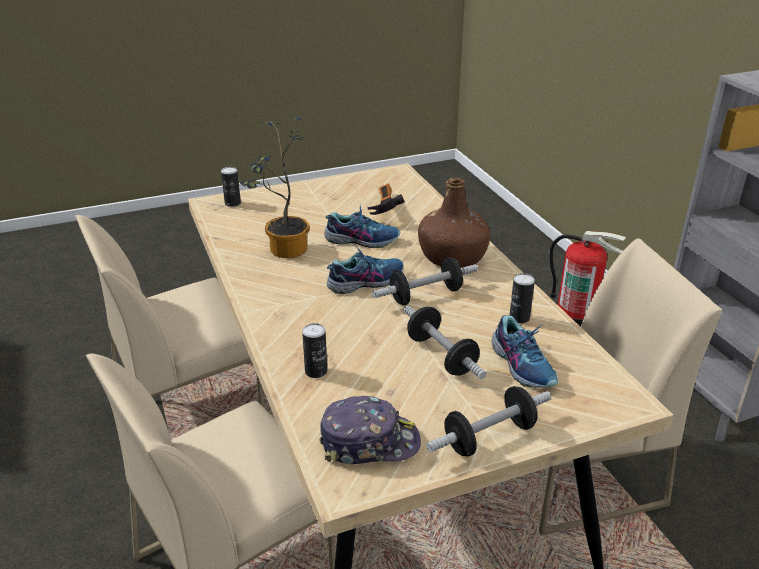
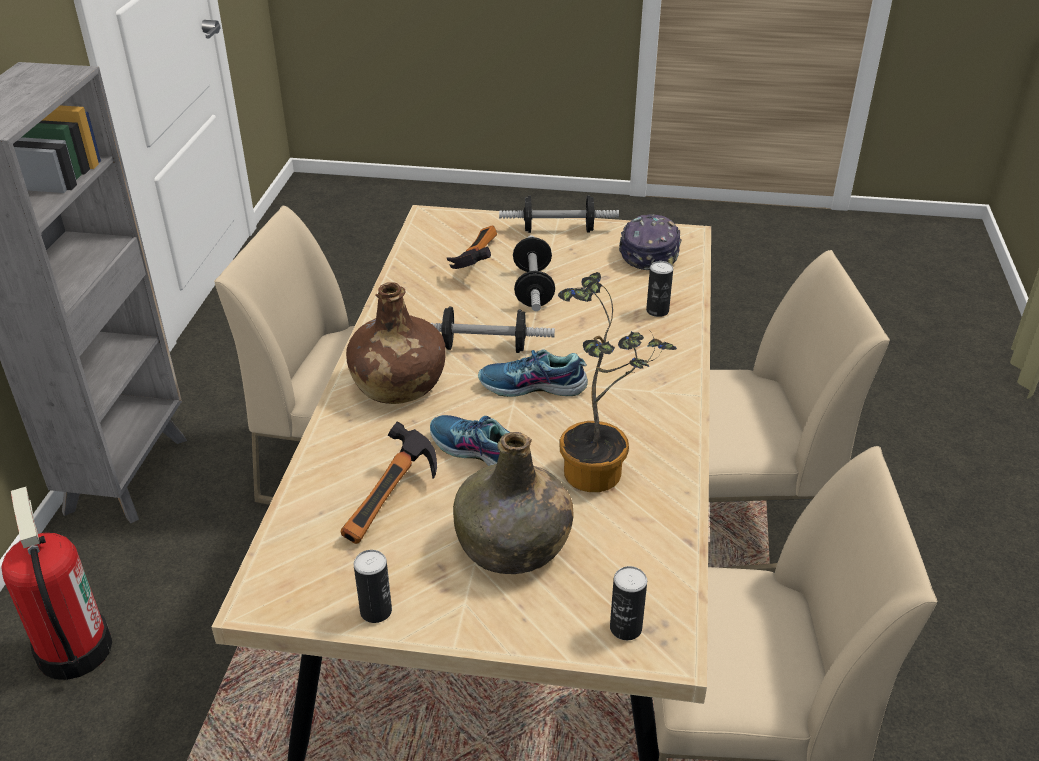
camera: 150 degrees left, 5 degrees up
(307, 213) = (513, 545): none -> green bottle
(369, 442) = (649, 252): cap -> cap turned 75 degrees clockwise
(519, 318) = (422, 295): can -> can (376, 611)
(523, 365) = (473, 261): shoe -> hammer

